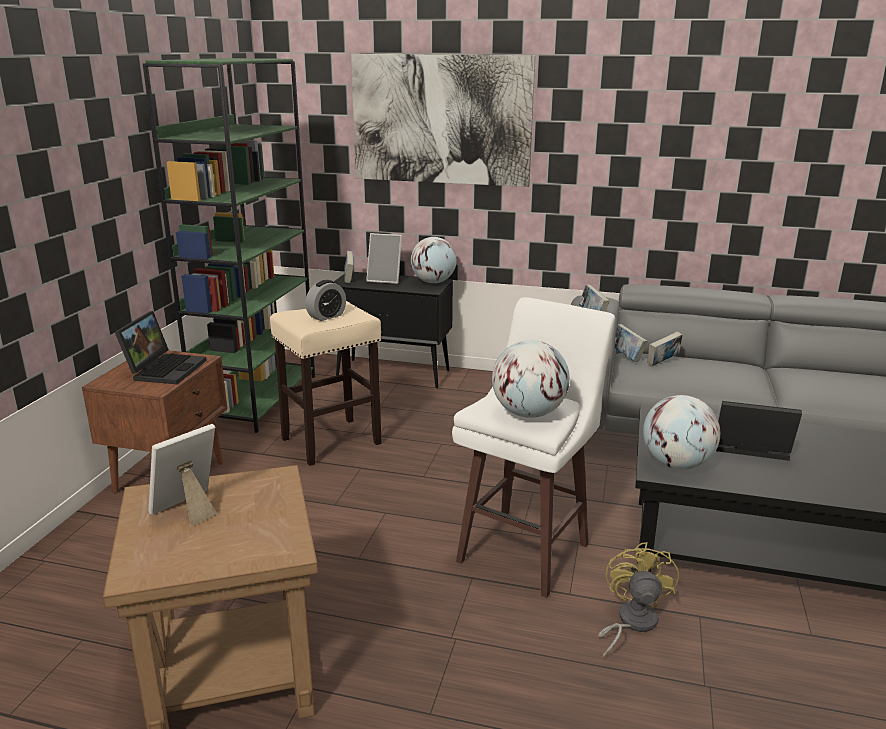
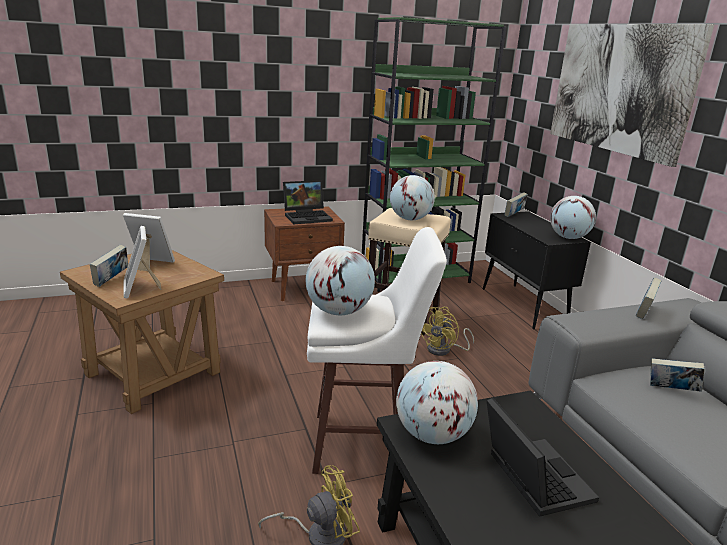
camera: 55 degrees right, 0 degrees up
(326, 316) = (410, 219): alarm clock -> globe
(385, 280) = (537, 224): picture frame -> picture frame (141, 288)
(420, 445) = (444, 350): none -> yellow fan
(626, 357) = (646, 367): book -> book (111, 280)

